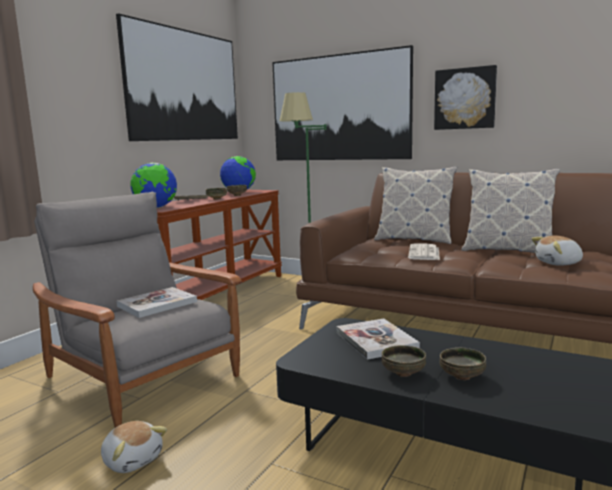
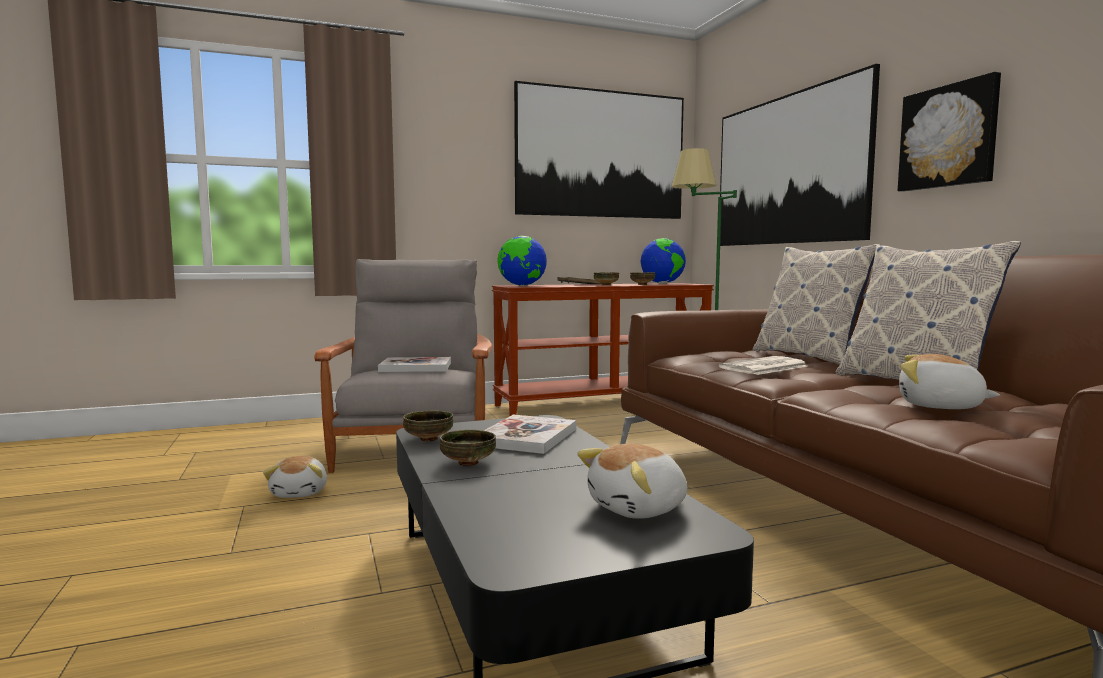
camera: 40 degrees right, 5 degrees down
(462, 377) = (509, 482): bowl -> bowl (428, 439)
(552, 365) = (639, 508): none -> plush toy

